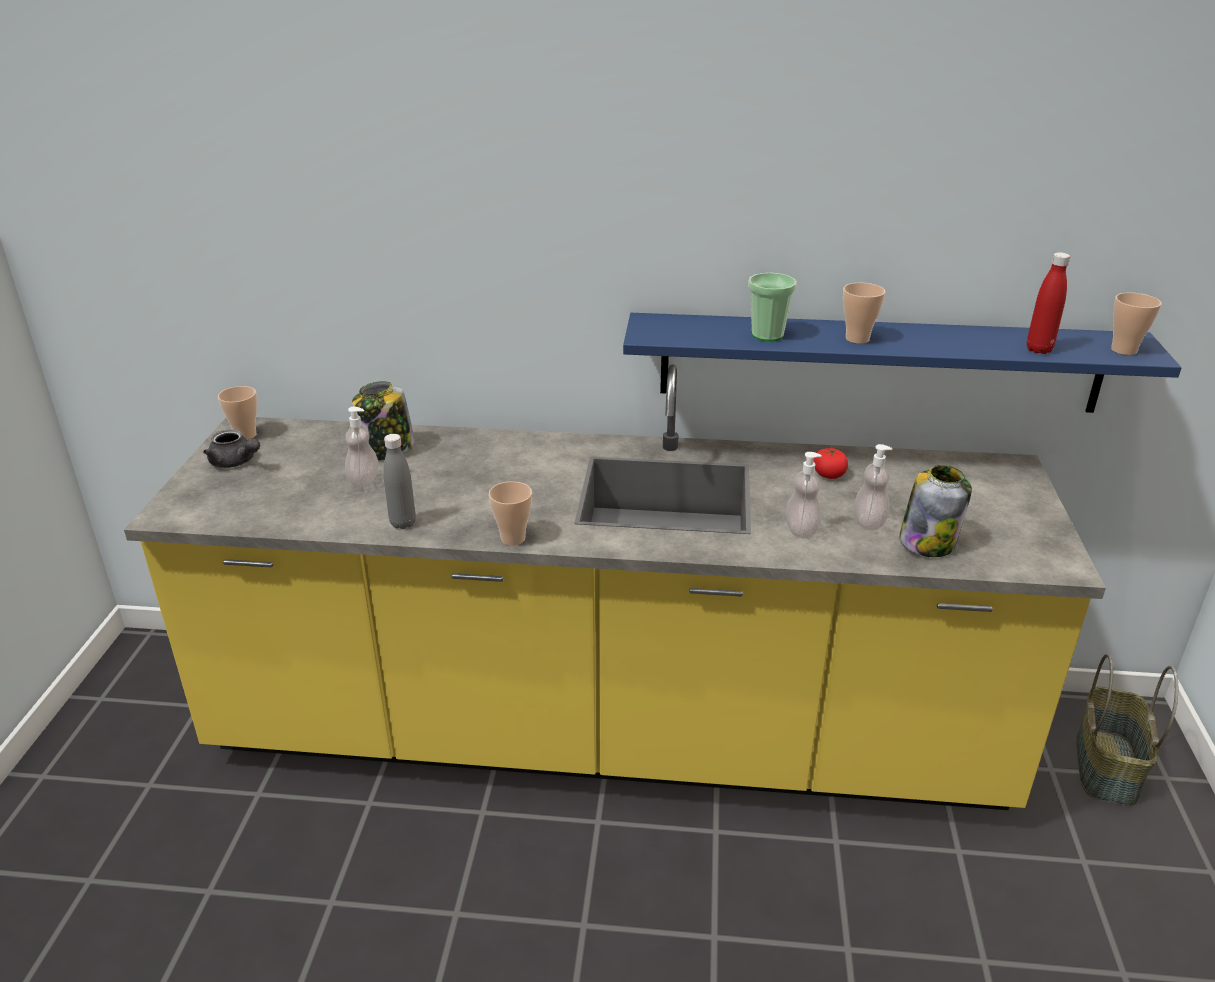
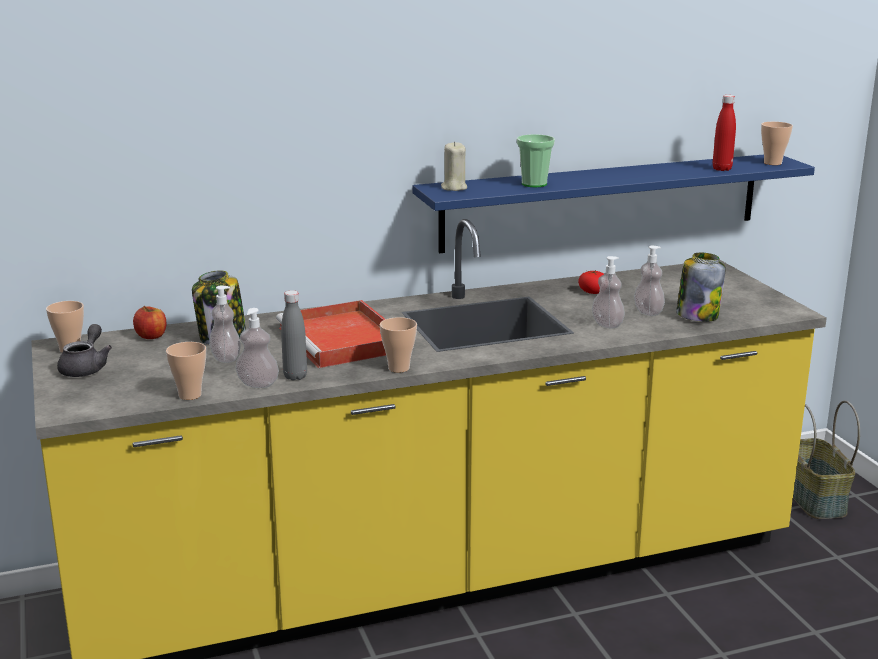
camera: 25 degrees left, 10 degrees down
(235, 462) = (86, 368): grey teapot -> grey teapot turned 90 degrees counterclockwise
(327, 435) = (151, 336): none -> apple
(359, 525) = (258, 384): none -> soap dispenser
(495, 483) = (343, 340): none -> red tray
(668, 325) = (454, 188): none -> beige candle
(857, 339) = (599, 178): cup -> cup (190, 395)

